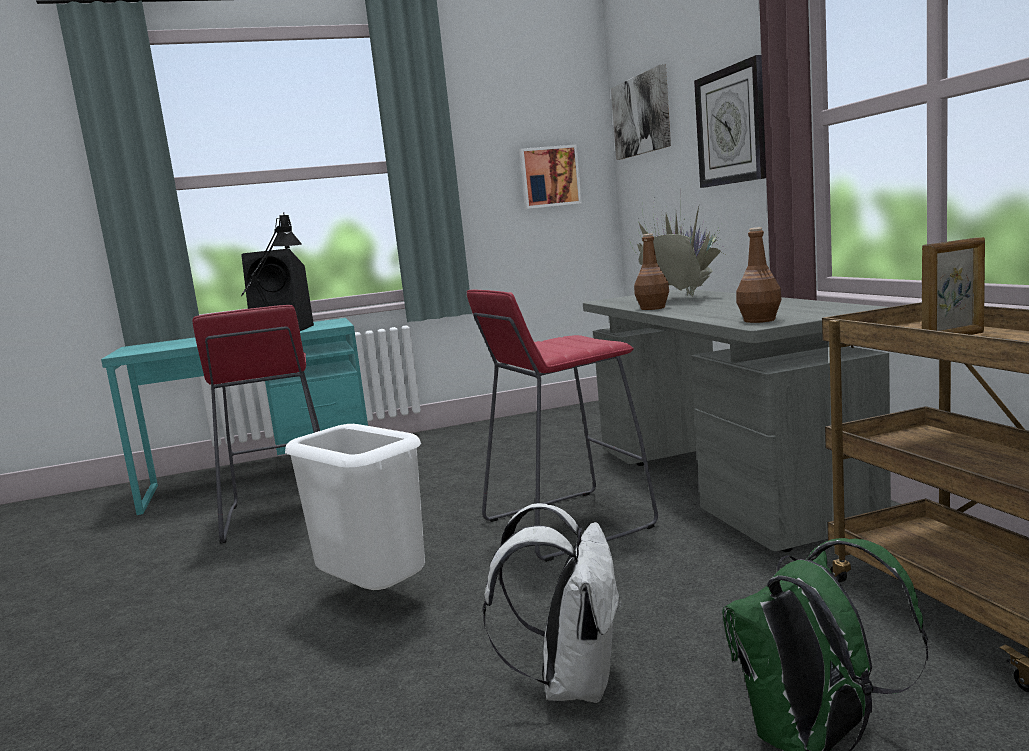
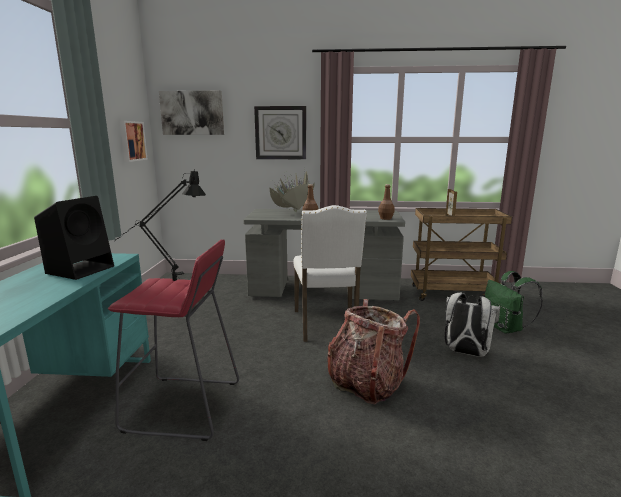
camera: 70 degrees left, 5 degrees up
(376, 599) = (366, 383): white trash can -> backpack
(566, 524) = (327, 325): red stool -> white chair

